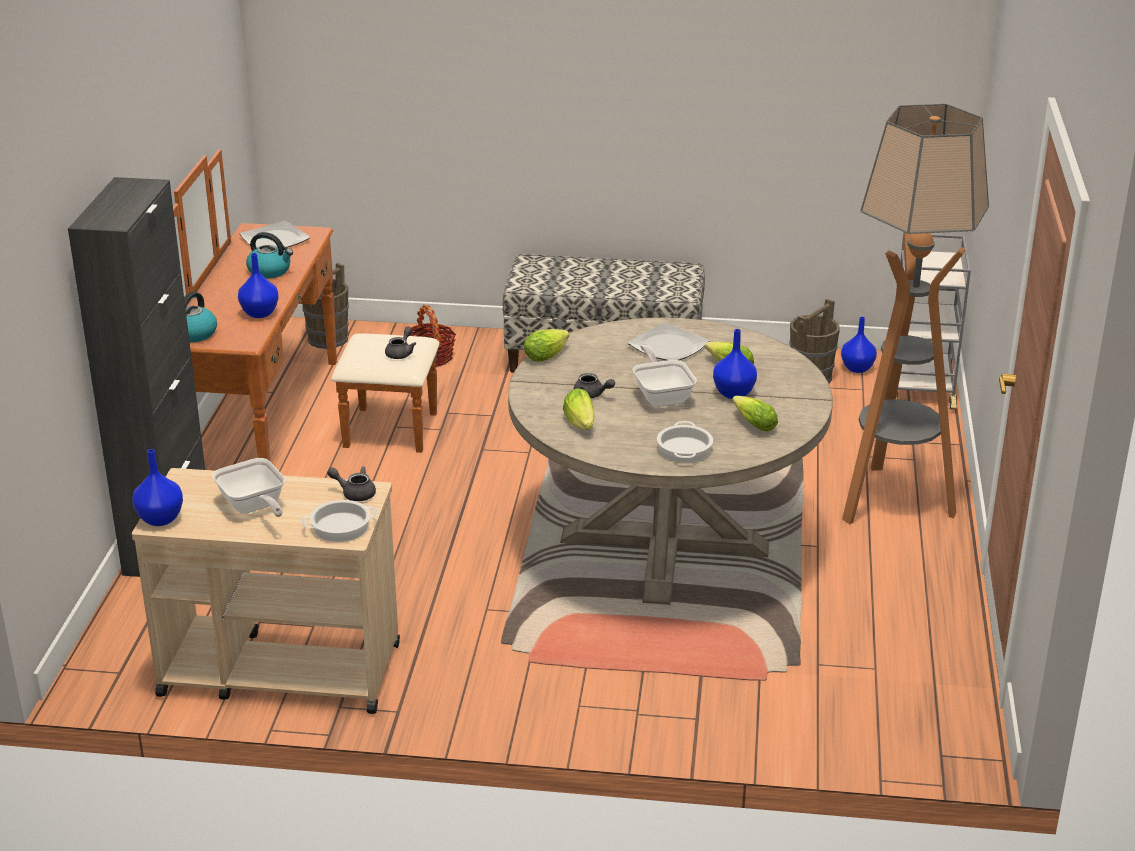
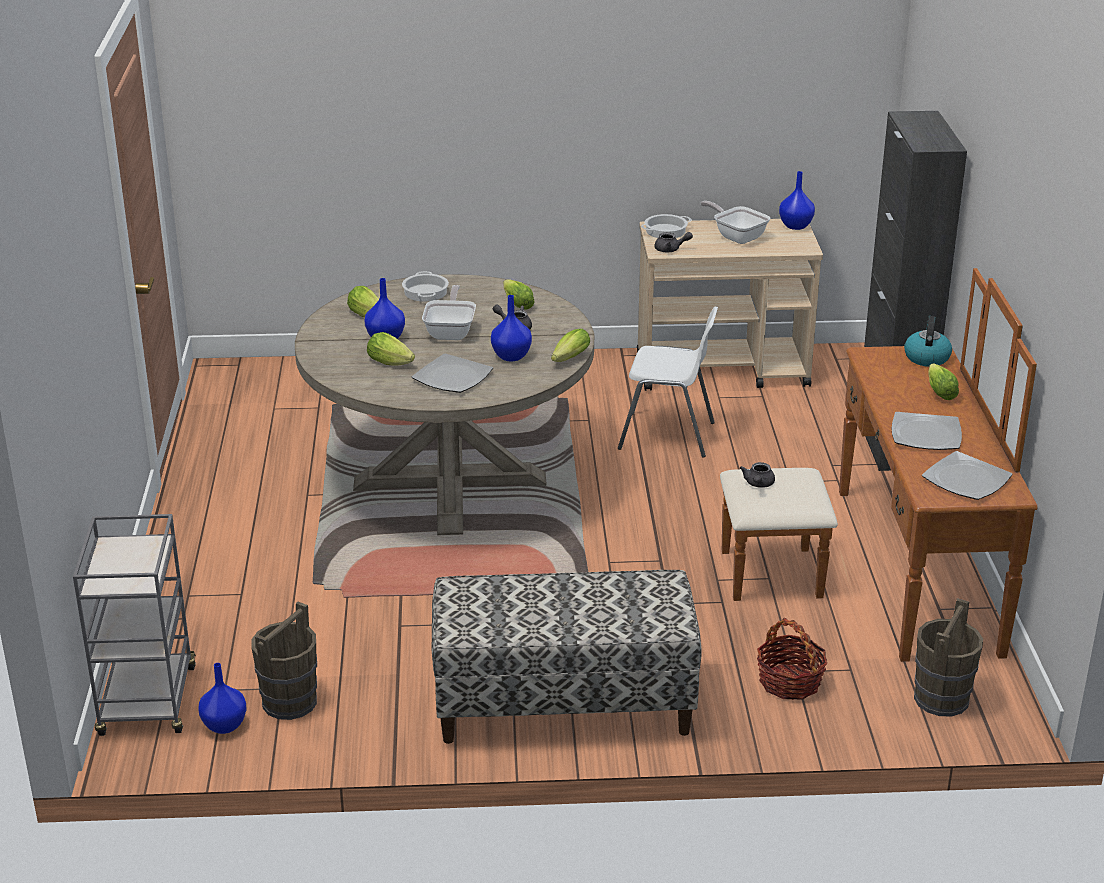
camera: 170 degrees right, 0 degrees up
(218, 303) = (939, 391): none -> lettuce
(260, 313) = (885, 384): blue vase -> blue vase (510, 356)
(270, 271) = (926, 435): kettle -> plate
(405, 577) = (668, 436): none -> white chair
(662, 395) = (451, 331): frying pan -> frying pan turned 150 degrees counterclockwise
(891, 501) = (226, 544): floor lamp -> none

